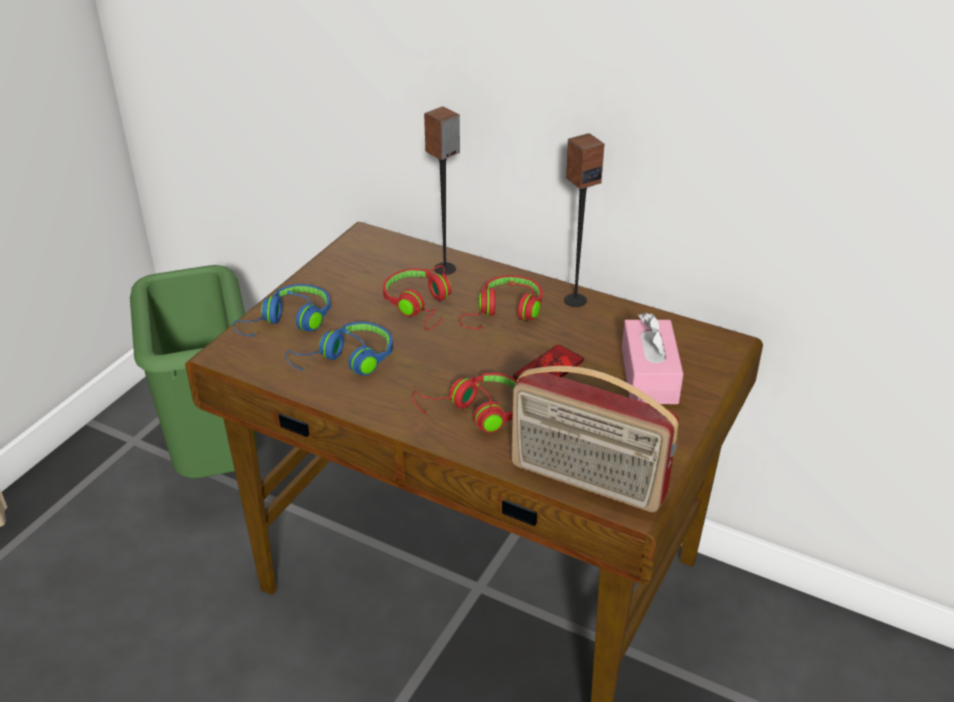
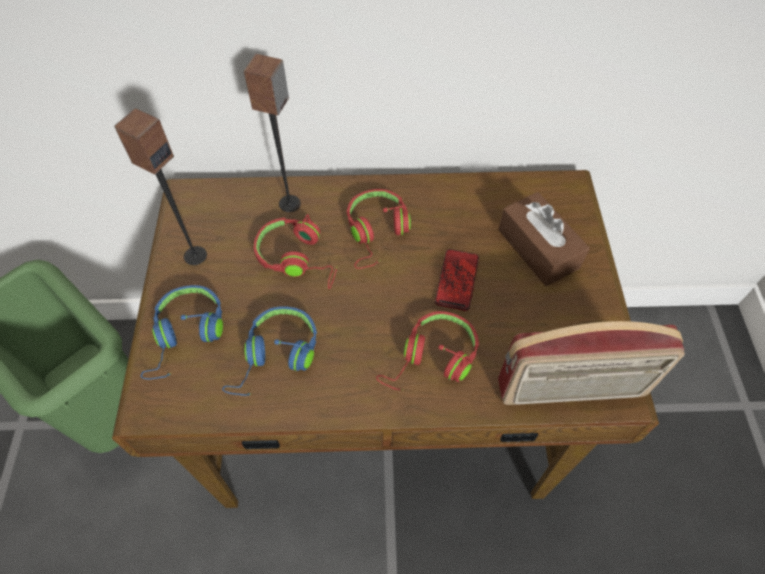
camera: 30 degrees left, 20 degrees up
(575, 300) = (424, 191): speaker -> speaker (195, 255)
(649, 376) = (538, 249): pink tissue box -> brown tissue box

